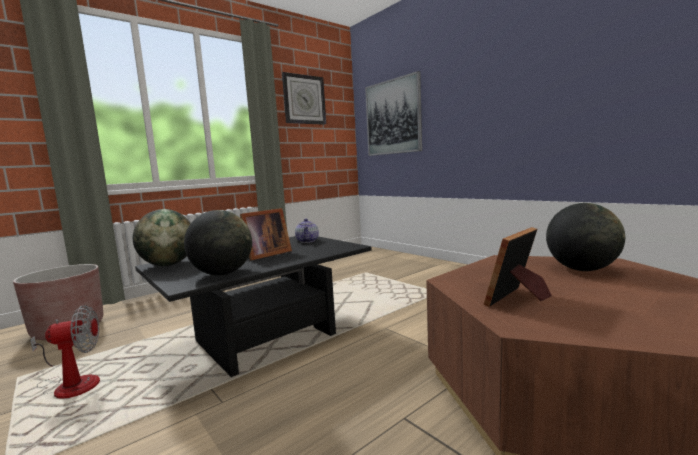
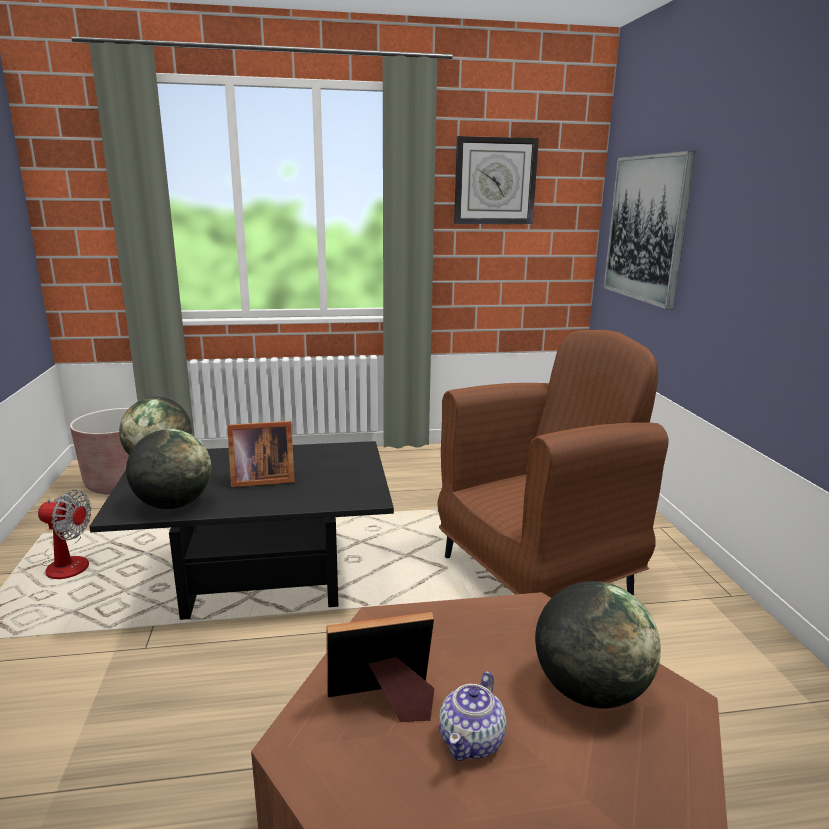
camera: 30 degrees right, 10 degrees up
(307, 241) = (348, 462): teapot -> teapot (472, 740)
(420, 291) = (537, 575): none -> brown armchair

